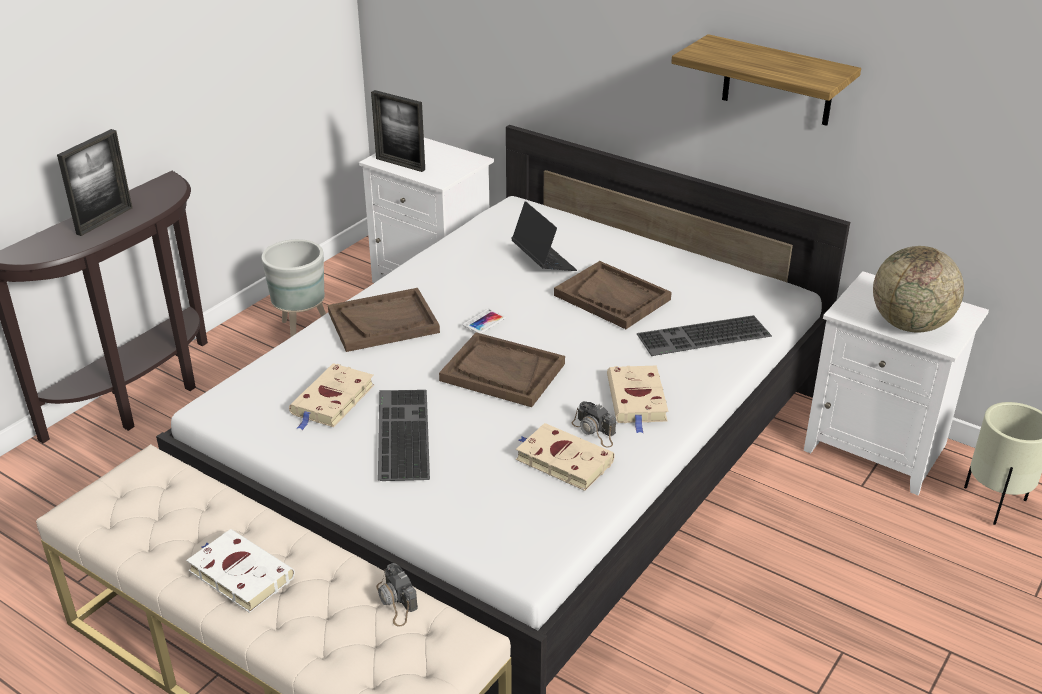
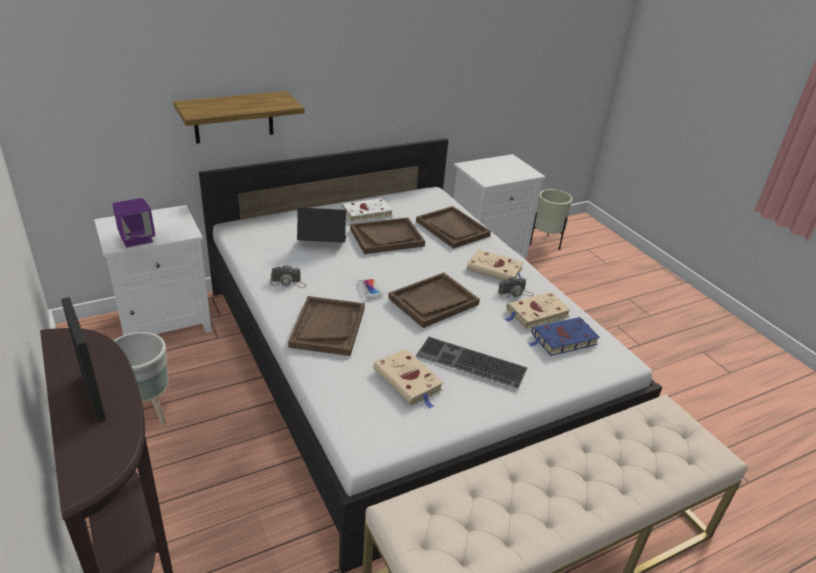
camera: 65 degrees left, 0 degrees up
(238, 573) = (569, 493): white book -> white book (365, 213)
(396, 601) = (626, 425): camera -> camera (288, 283)
(400, 164) = (137, 239): picture frame -> purple speaker
(519, 496) = (562, 340): none -> blue book
(703, 337) = (452, 229): keyboard -> brown tray
(778, 81) = (396, 69): shelf -> shelf (233, 117)
(910, 325) = (511, 173): globe -> none

